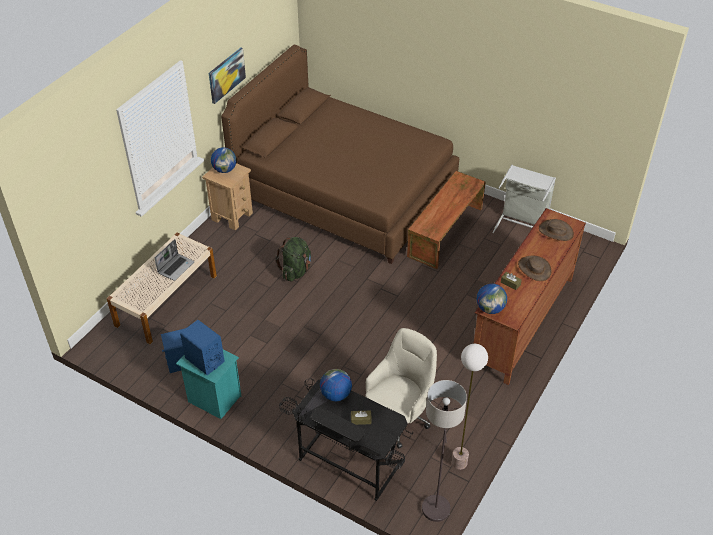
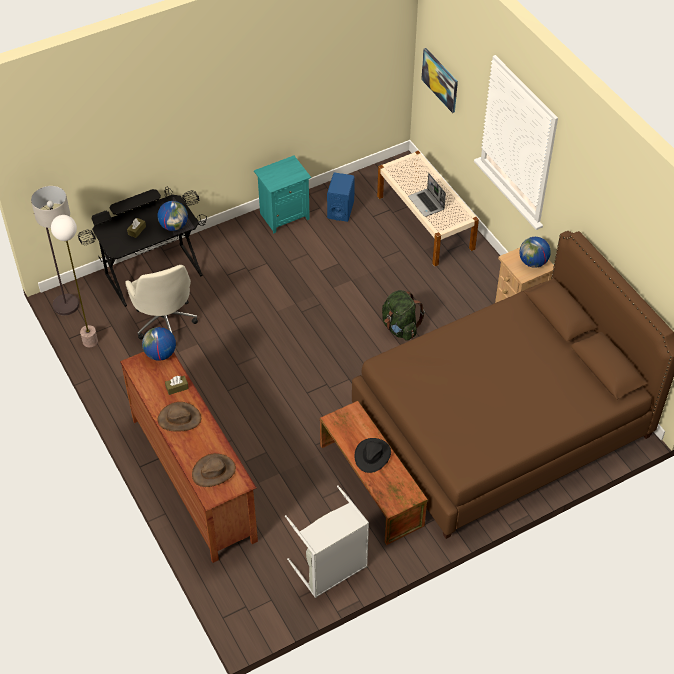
camera: 120 degrees right, 5 degrees up
(204, 360) = (283, 171): blue speaker -> none
(226, 75) = (592, 212): picture -> picture (440, 79)
(446, 204) = (372, 455): none -> black hat

